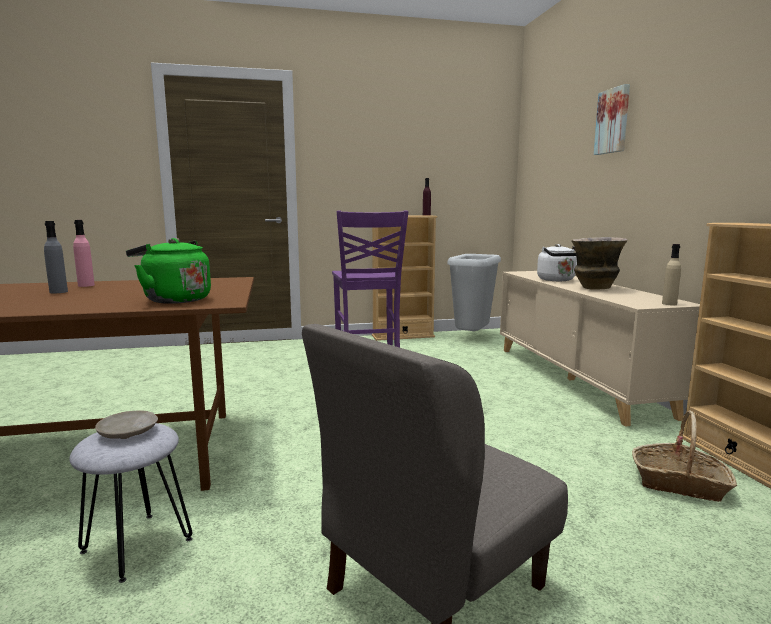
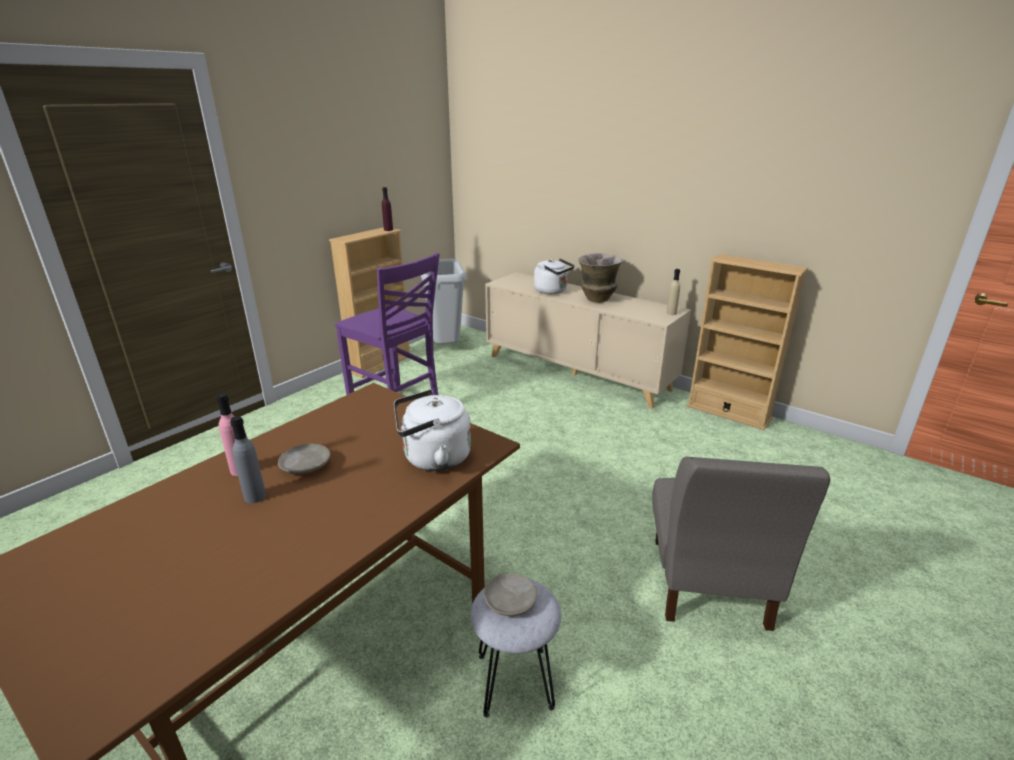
camera: 40 degrees left, 15 degrees up
(112, 289) = (305, 465): none -> beige plate
(174, 300) = (433, 458): green kettle -> white kettle
(613, 121) = (588, 143): picture -> none
(679, 483) = (721, 444): basket -> none

